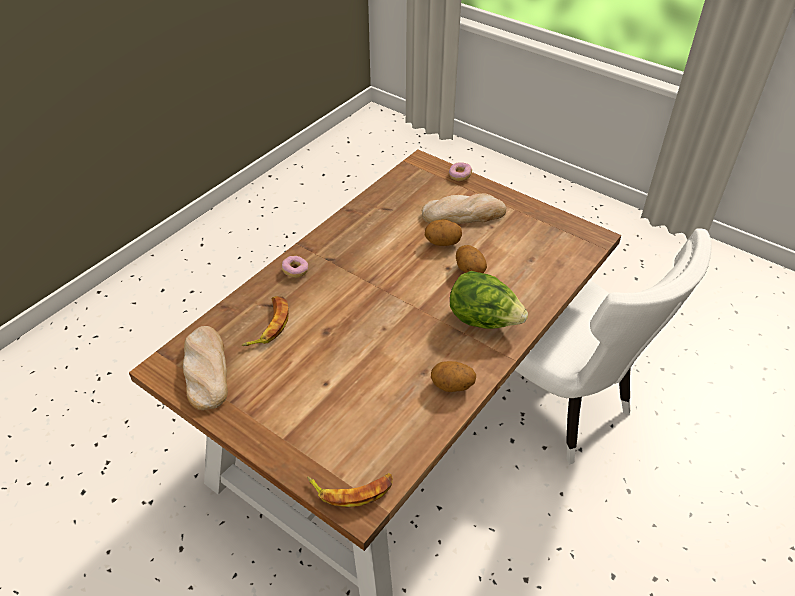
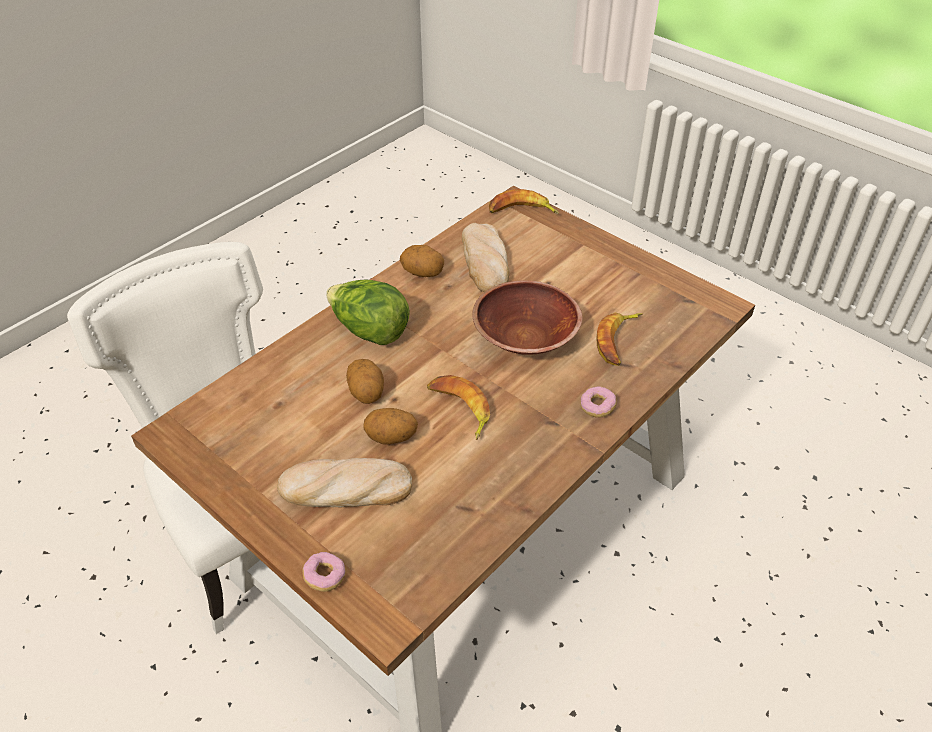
camera: 175 degrees left, 0 degrees up
(205, 370) = (674, 301): bread -> bread (485, 261)
(349, 322) = (525, 339): none -> brown bowl
(398, 264) = (459, 409): none -> banana

